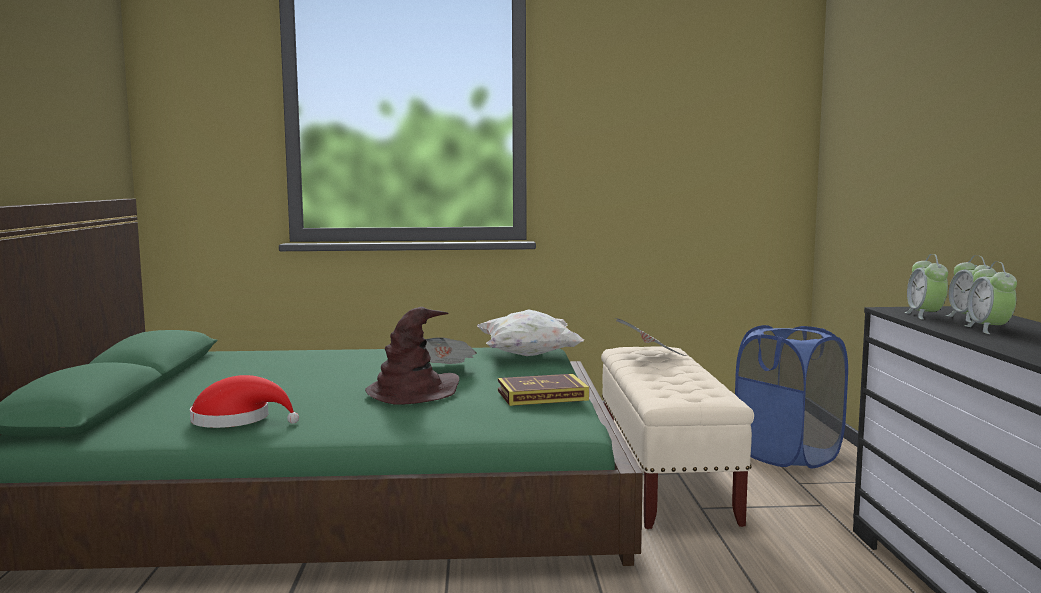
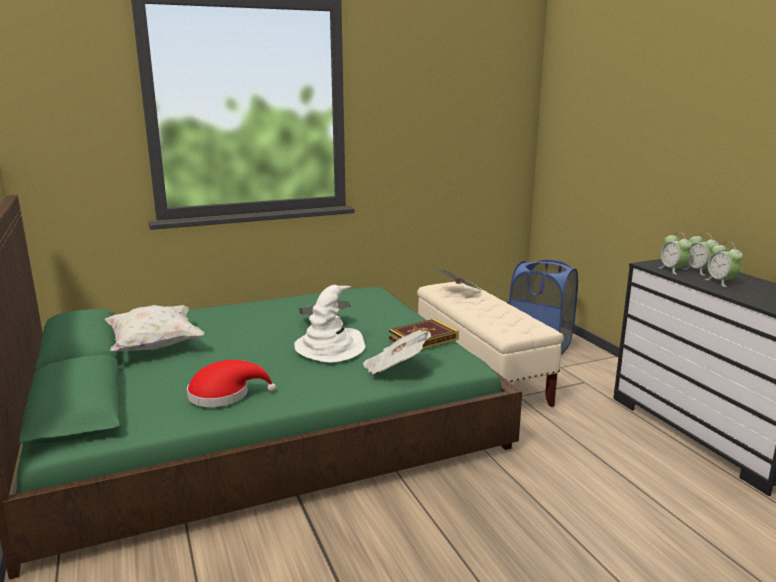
camera: 20 degrees left, 10 degrees up
(413, 391) = (330, 347): brown hat -> white hat
(466, 418) = (395, 368): none -> newspaper
(529, 355) = (370, 298): white pillow -> white pillow (154, 346)

